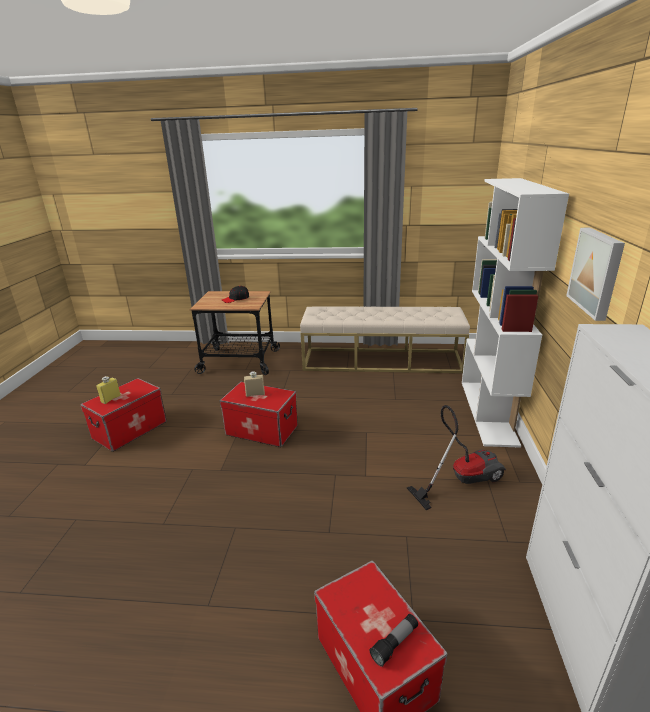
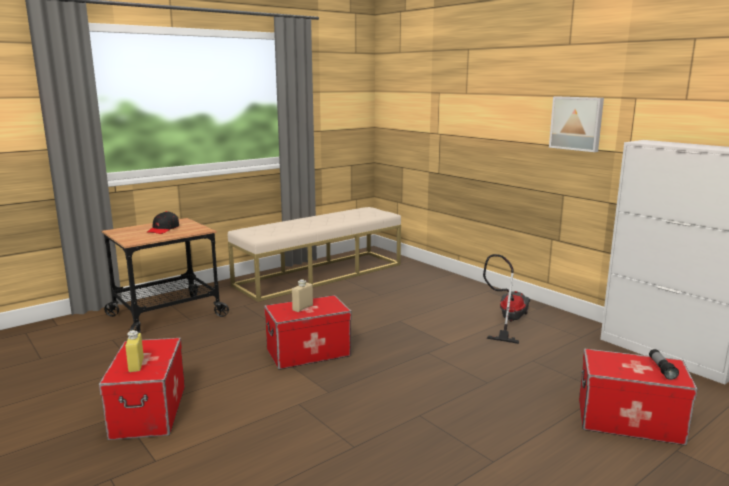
camera: 45 degrees left, 10 degrees down
(488, 412) = (457, 281): white bookcase -> none

